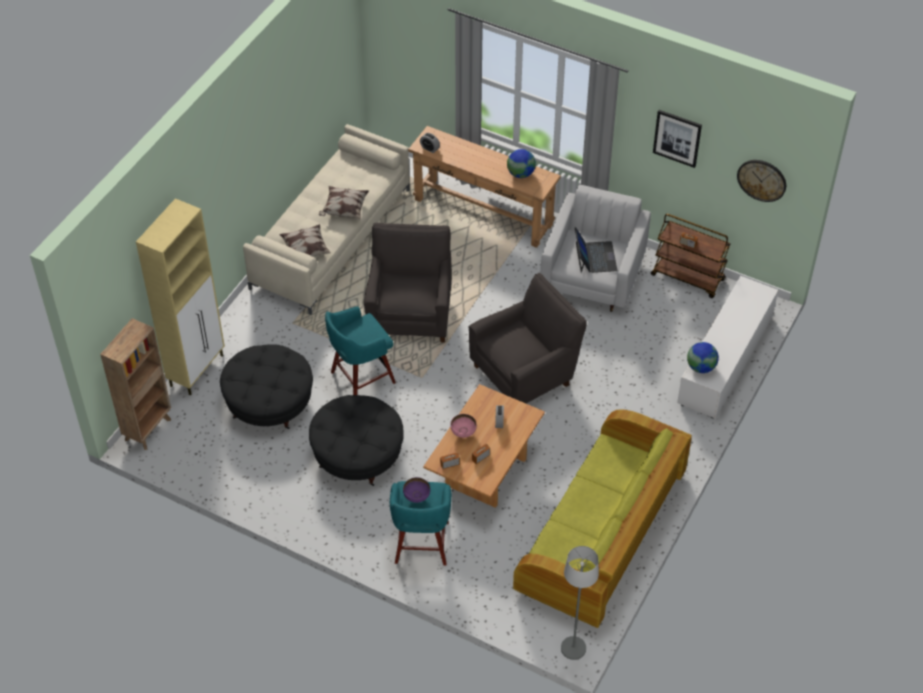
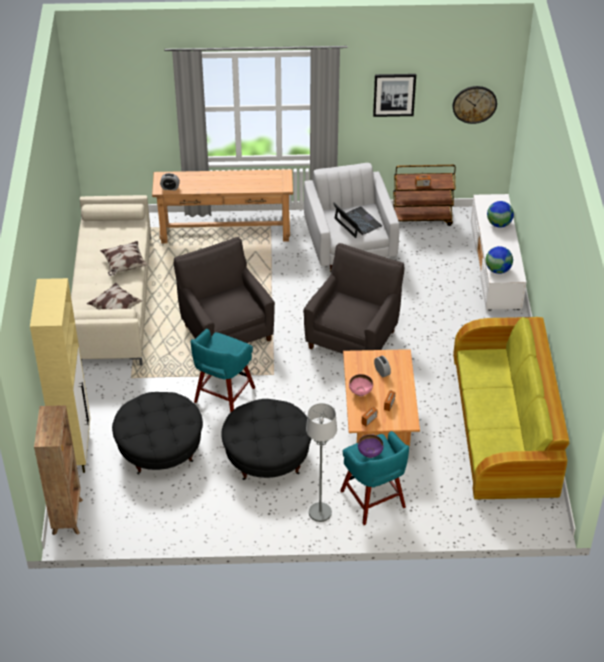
camera: 30 degrees left, 5 degrees down
(520, 174) = (260, 179): globe -> globe (499, 224)
(573, 648) = (551, 522): grey floor lamp -> grey floor lamp (320, 512)

